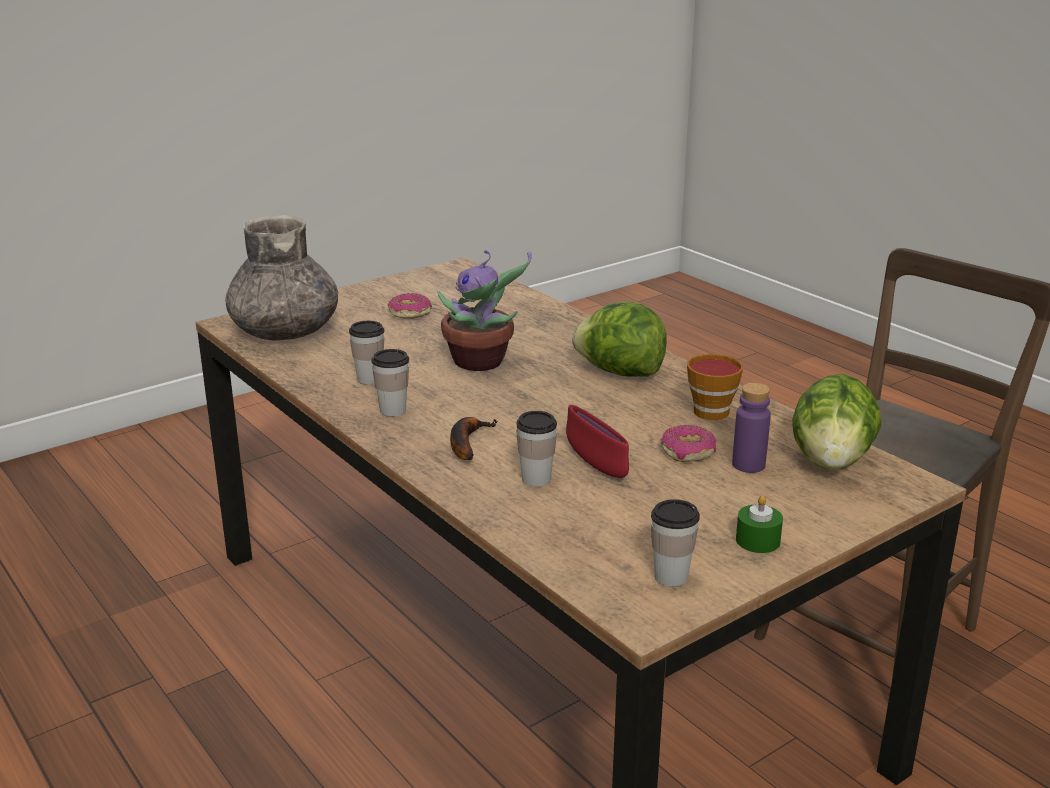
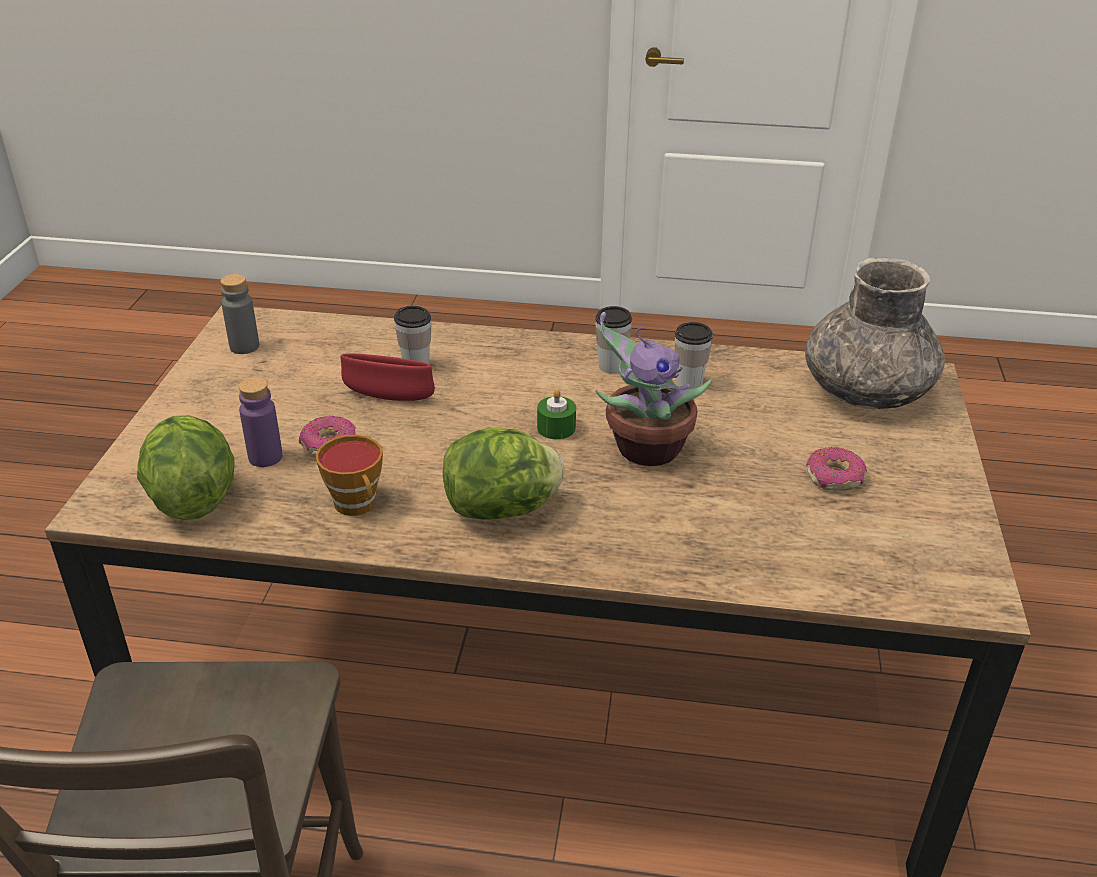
camera: 135 degrees right, 10 degrees up
(466, 442) = (510, 369): banana -> none
(671, 577) = (244, 346): cup -> grey bottle
(757, 540) = (205, 395): green candle -> green candle (556, 428)

